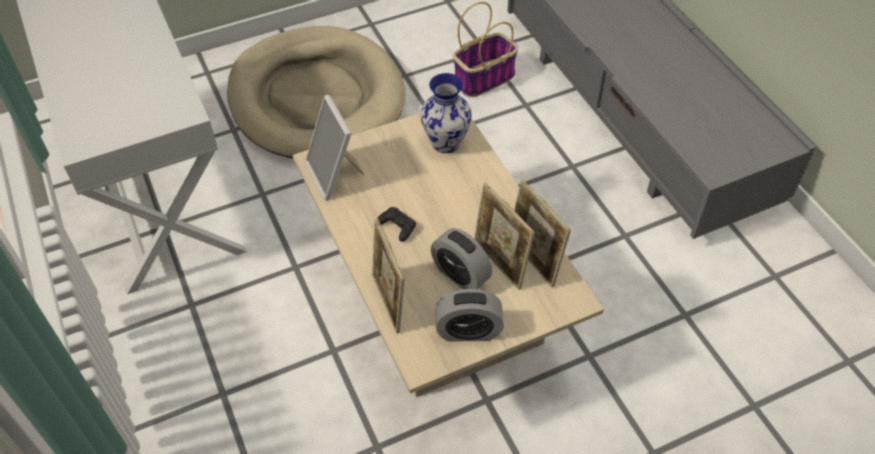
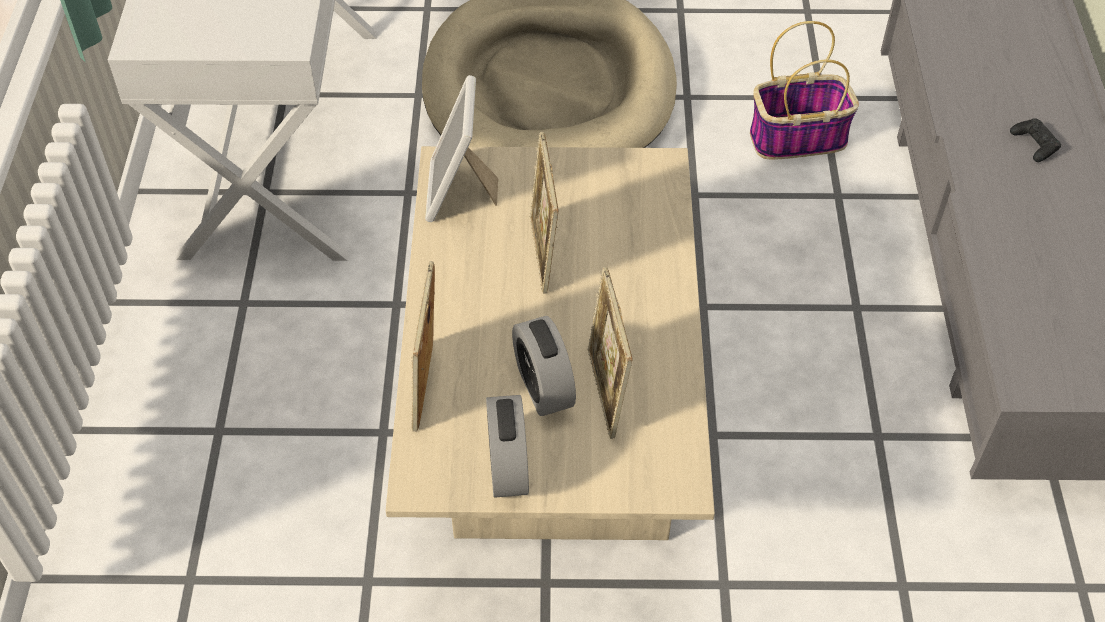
camera: 25 degrees right, 0 degrees up
(397, 227) = (499, 290): black game controller -> black game controller (1034, 144)
(446, 142) = (634, 200): vase -> none
(468, 331) = (508, 466): alarm clock -> alarm clock turned 60 degrees clockwise
(534, 261) = (655, 408): picture frame -> picture frame (543, 255)

